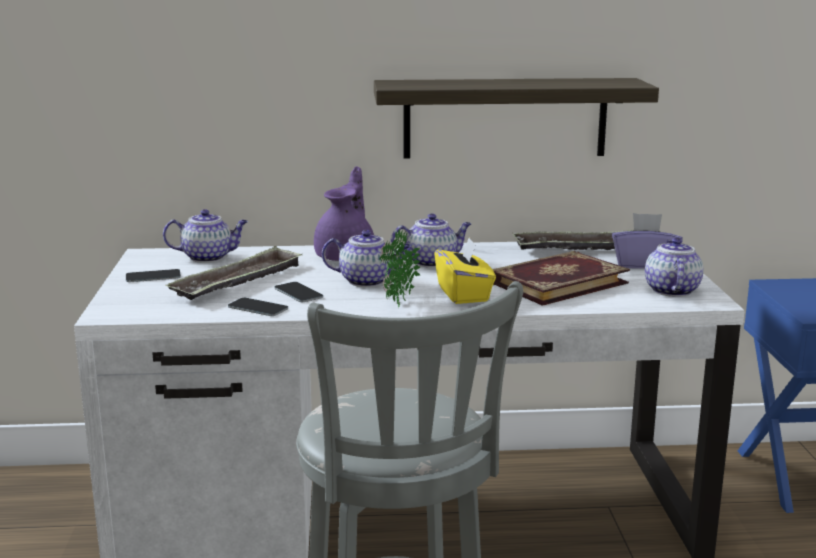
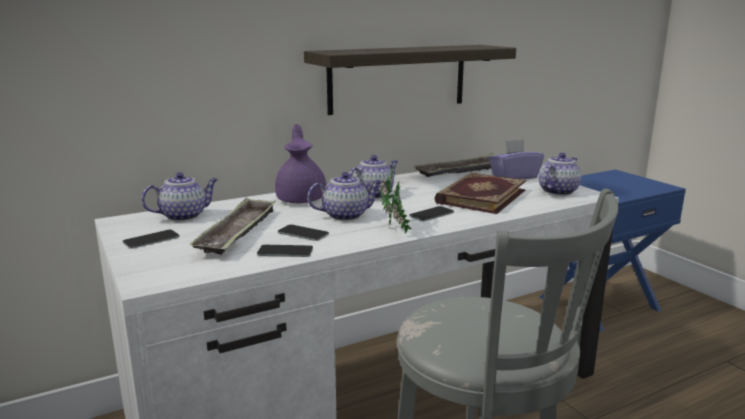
camera: 25 degrees left, 0 degrees up
(464, 294) = (431, 214): yellow tissue box -> phone
(671, 290) = (558, 191): teapot -> teapot turned 60 degrees clockwise

